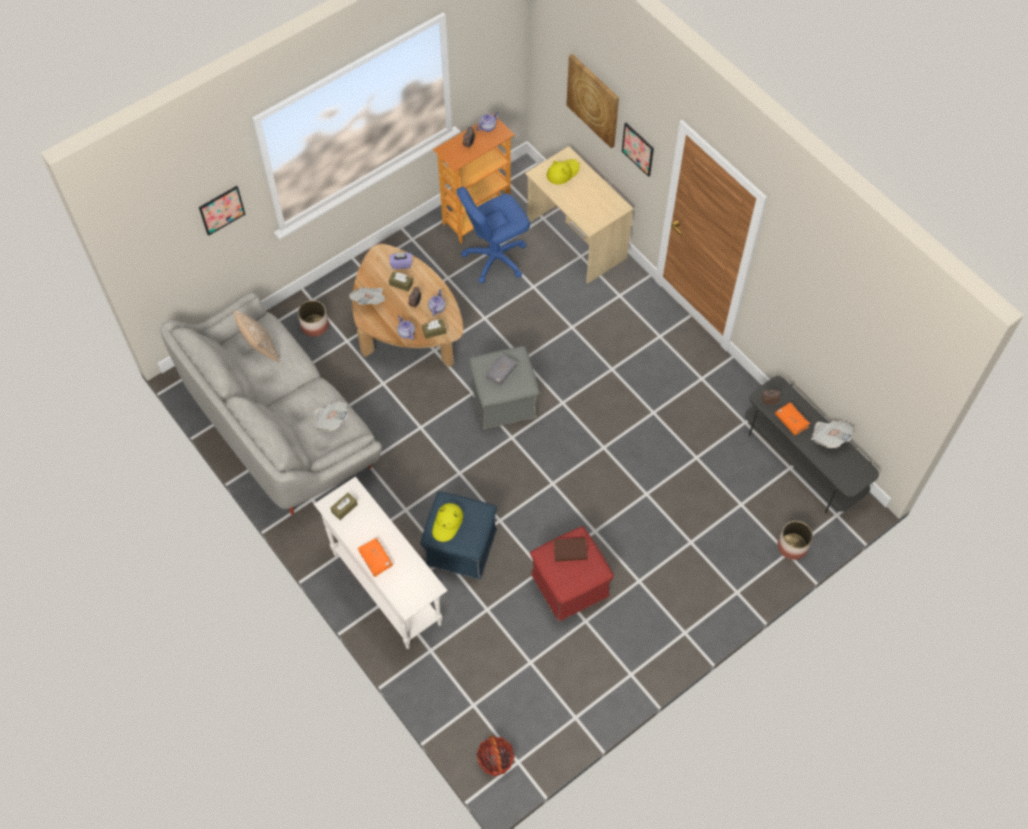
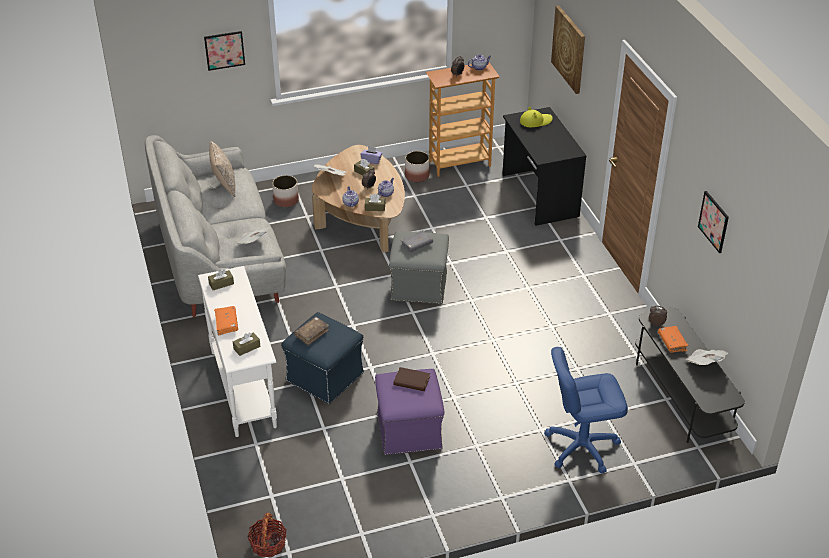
camera: 20 degrees right, 20 degrees down
(411, 583) = (247, 347): none -> brown tissue box
(447, 523) = (311, 334): yellow hat -> brown book
(495, 258) = (462, 192): blue office chair -> blue office chair (581, 446)
(570, 586) = (409, 431): red ottoman -> purple ottoman
(575, 240) = (539, 195): beige desk -> black desk
(638, 149) = (594, 88): picture -> picture (713, 221)
(792, 546) = (641, 459): planter -> planter (417, 176)

